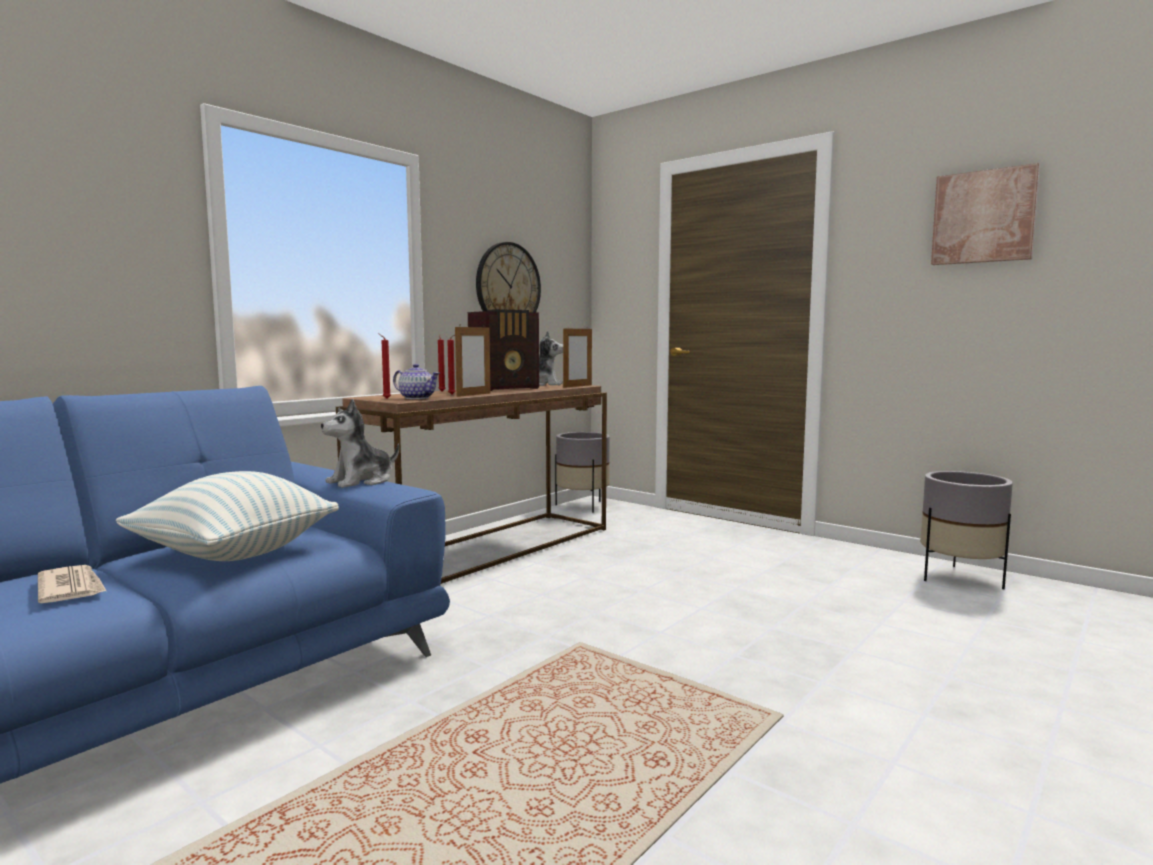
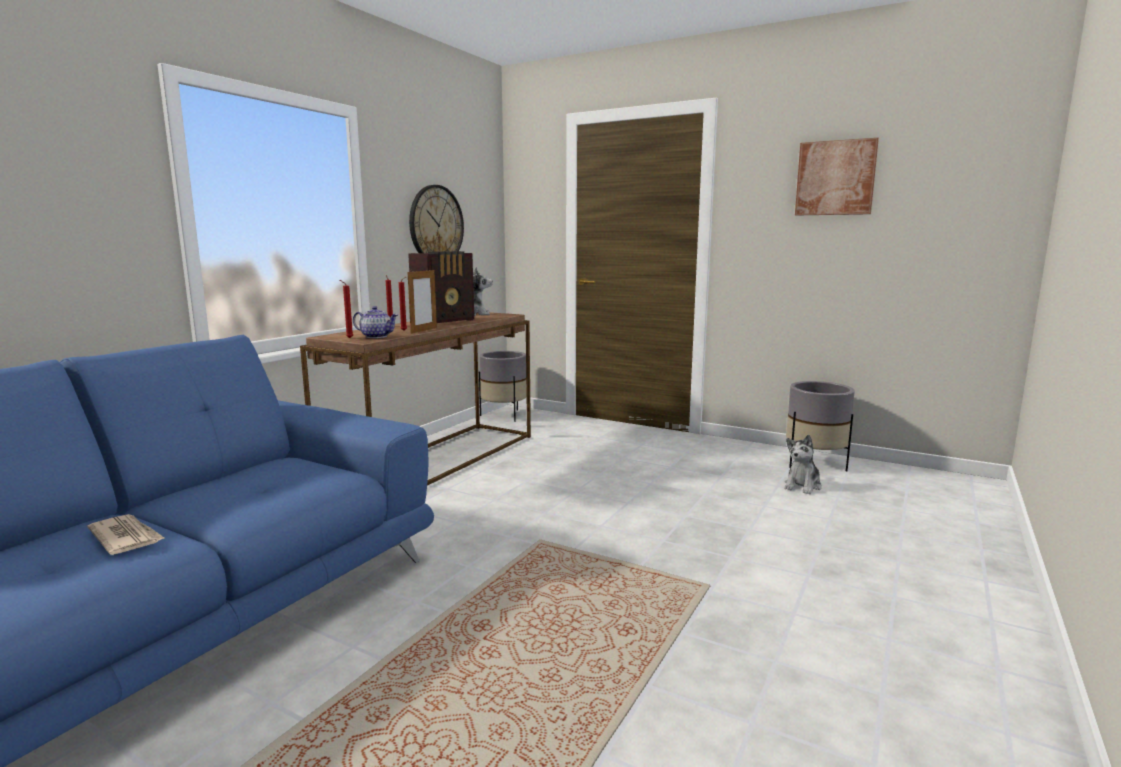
camera: 10 degrees left, 5 degrees up
(235, 553) = (255, 492): pillow -> none
(361, 481) = (347, 418): plush toy -> plush toy (802, 486)
(577, 386) = (505, 316): picture frame -> none

